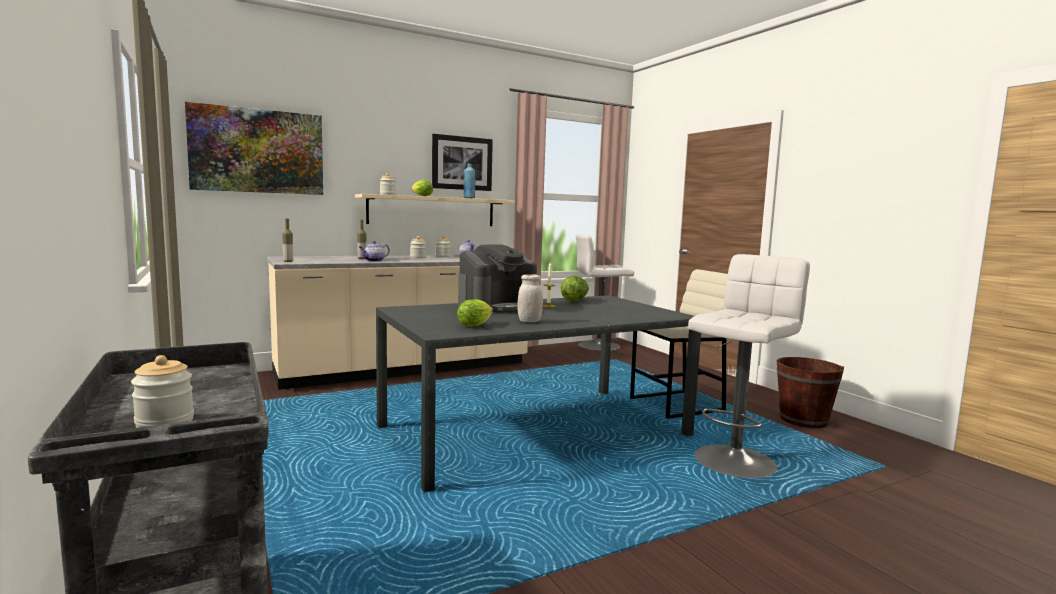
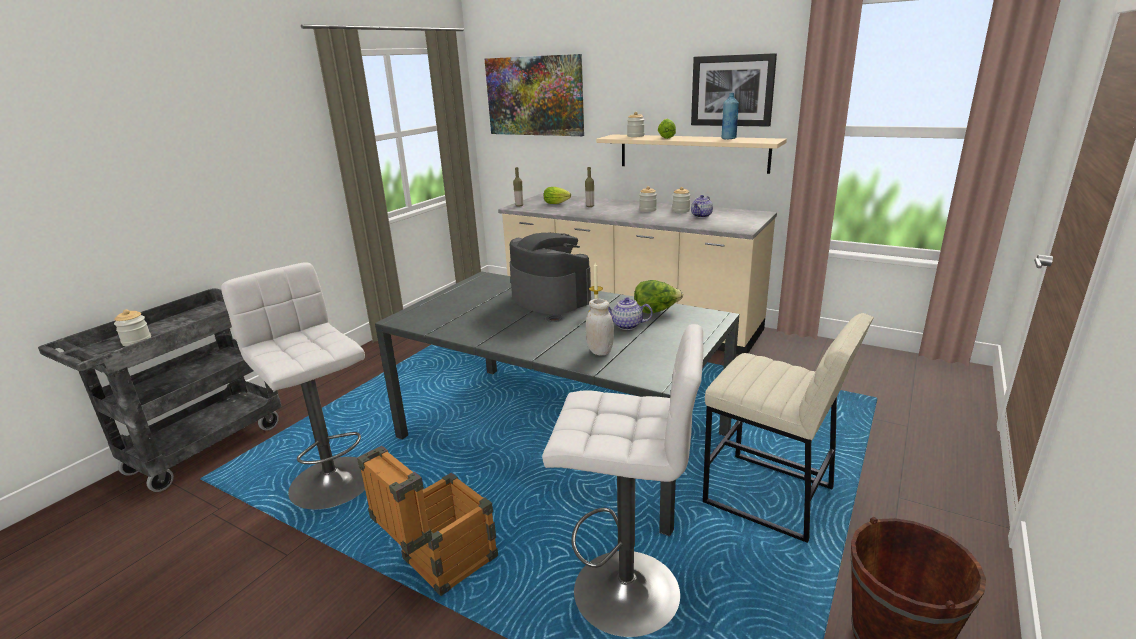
camera: 60 degrees right, 15 degrees up
(374, 261) = (582, 212): teapot -> teapot (626, 325)
(476, 325) = (451, 318): lettuce -> lettuce (557, 203)
(497, 307) = (550, 298): coffee machine -> coffee machine turned 150 degrees counterclockwise
(529, 321) = (497, 328): white jar -> white jar (600, 351)
(598, 345) = (914, 368): white stool -> white stool (333, 481)
(656, 514) = (439, 564): none -> crate

